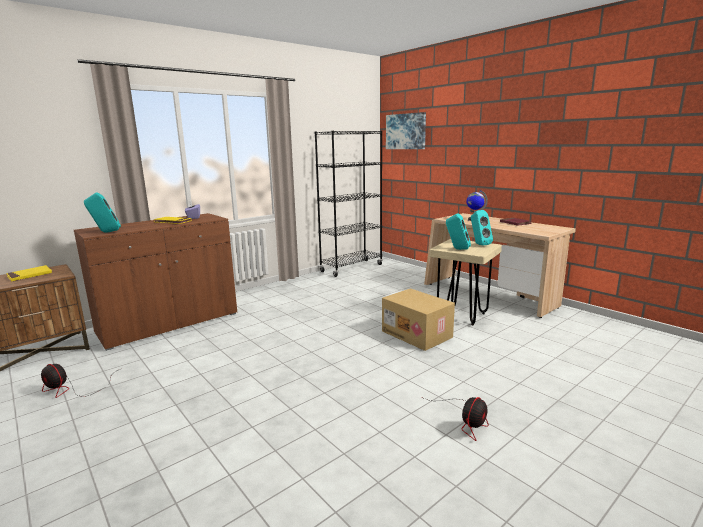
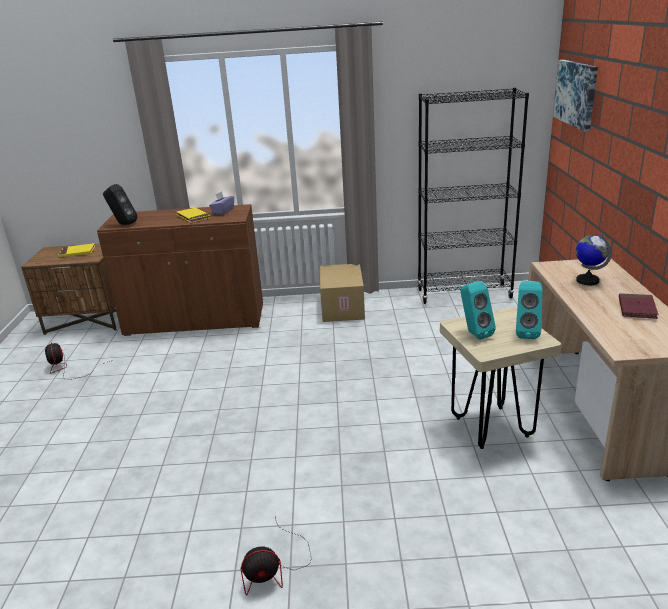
camera: 40 degrees right, 10 degrees up
(105, 232) = (123, 224): turquoise speaker -> black speaker
(417, 334) = (392, 431): cardboard box -> cardboard box (343, 308)

